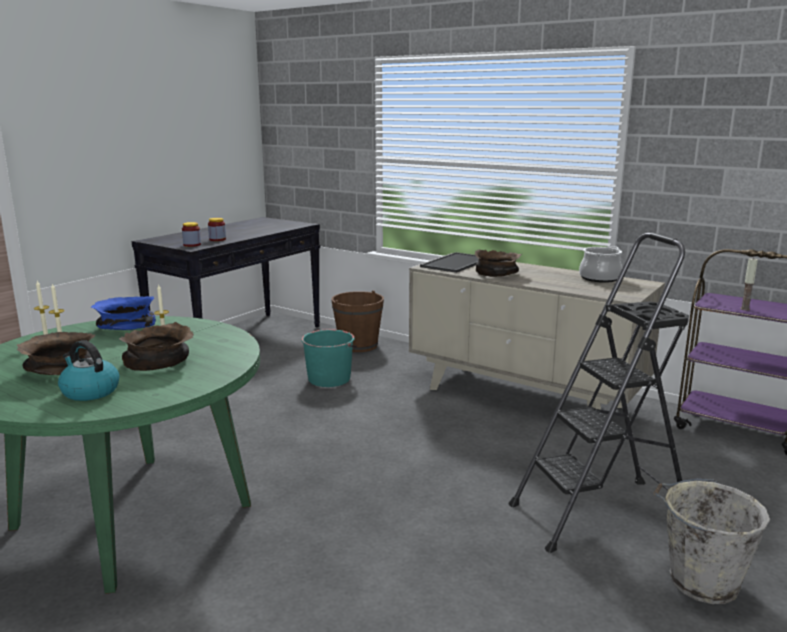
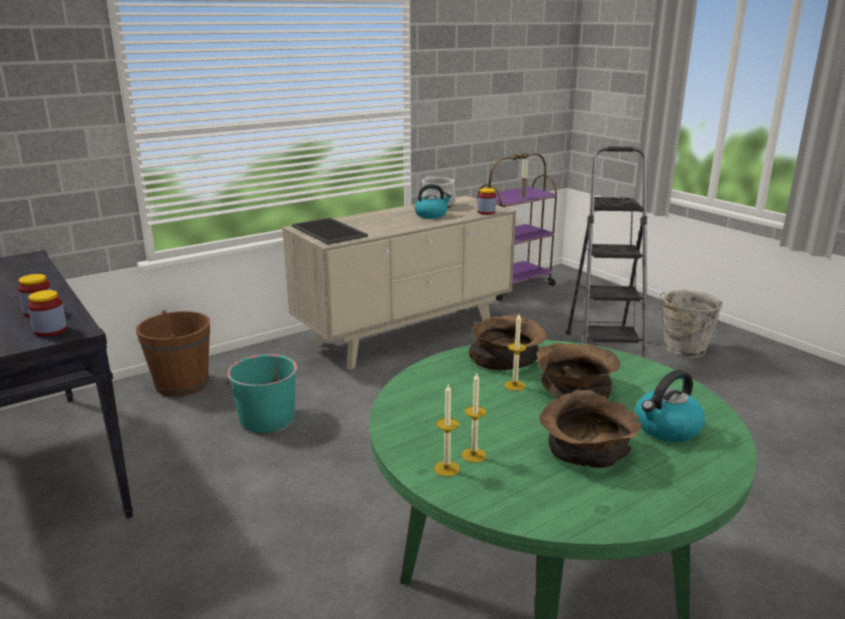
camera: 70 degrees left, 5 degrees up
(124, 327) = (424, 410): blue bowl -> none
(497, 274) = (390, 226): brown bowl -> brown bowl (507, 358)
(558, 280) = (431, 215): none -> kettle
(606, 294) = (486, 212): none -> jar

